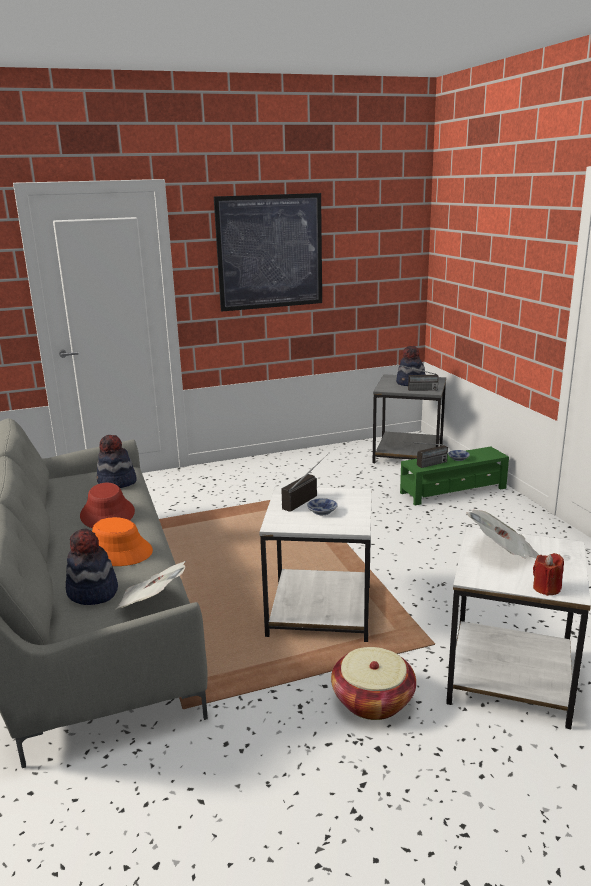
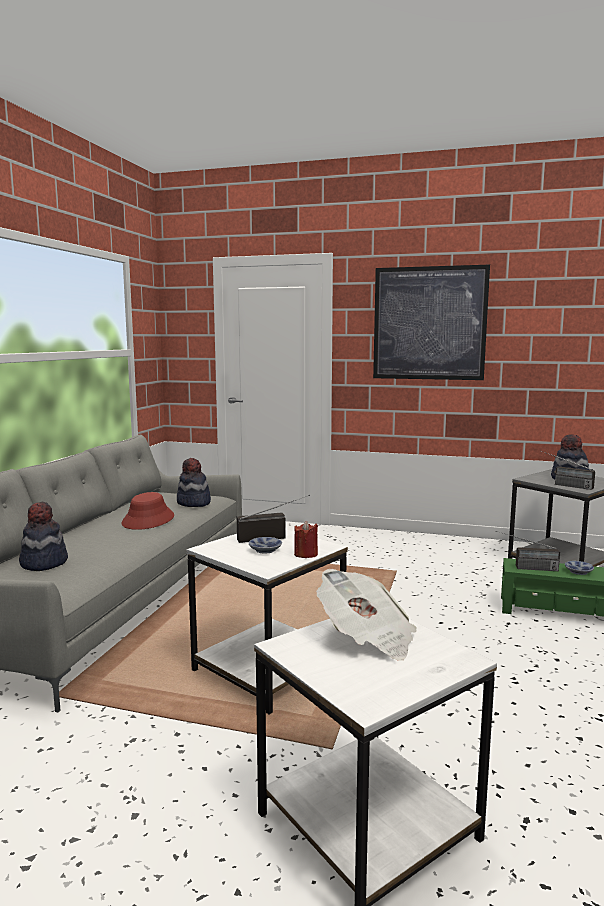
camera: 35 degrees right, 10 degrees down
(117, 551) = (108, 543): orange hat -> none
(152, 602) = (61, 581): newspaper -> none
(372, 700) = (196, 769): basket -> none
(546, 588) = (345, 688): red candle -> red candle (306, 554)

